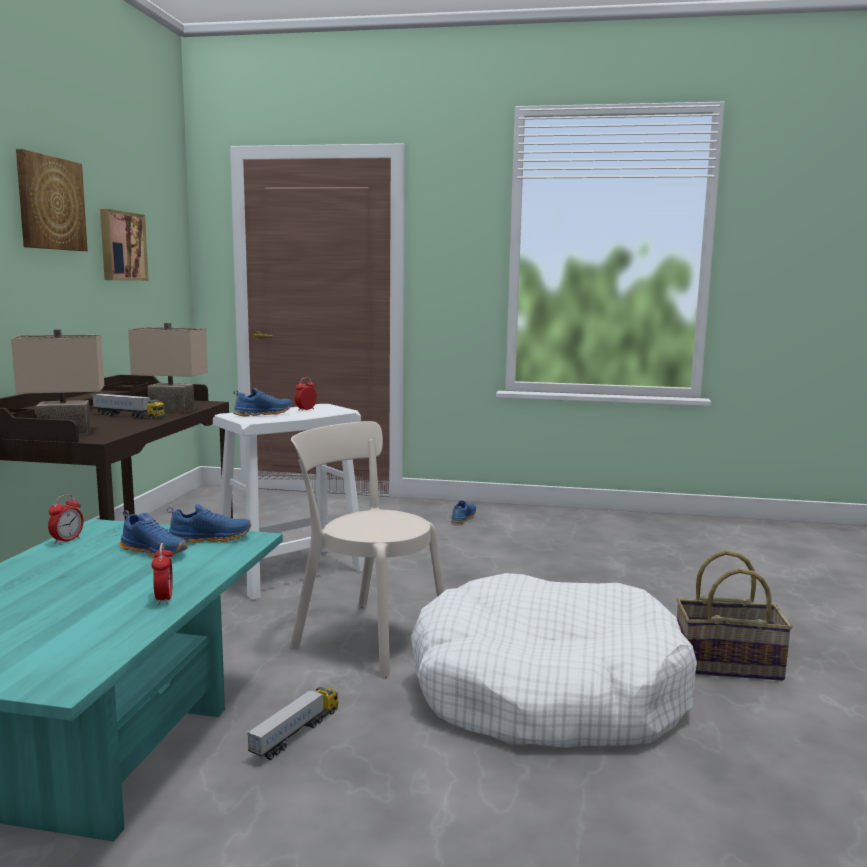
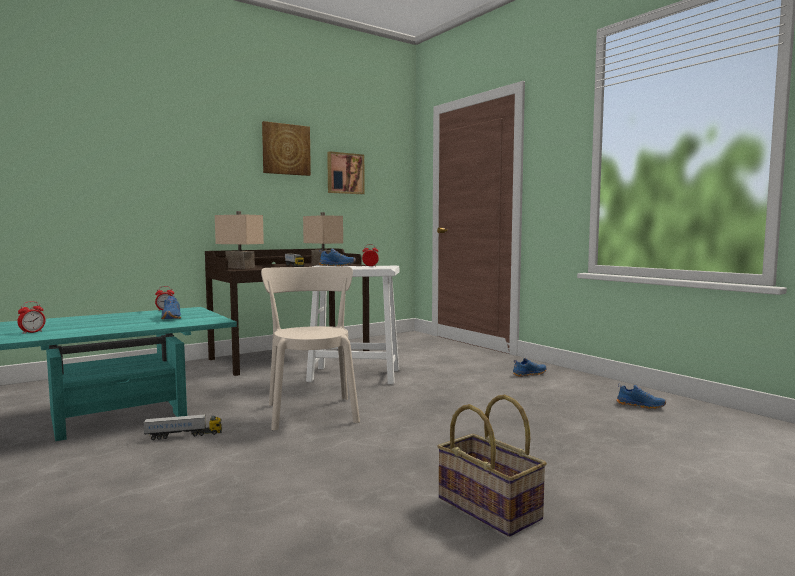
camera: 45 degrees right, 5 degrees down
(164, 599) = (112, 329): alarm clock -> alarm clock (32, 332)
(210, 538) = (205, 318): blue shoe -> blue shoe (640, 405)
(547, 691) = (328, 468): white dog bed -> none

